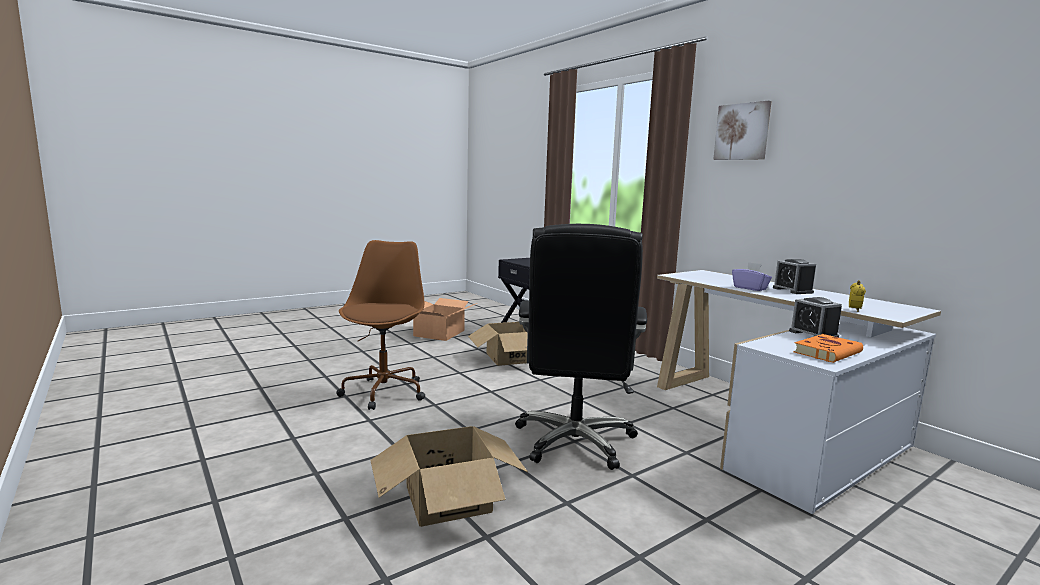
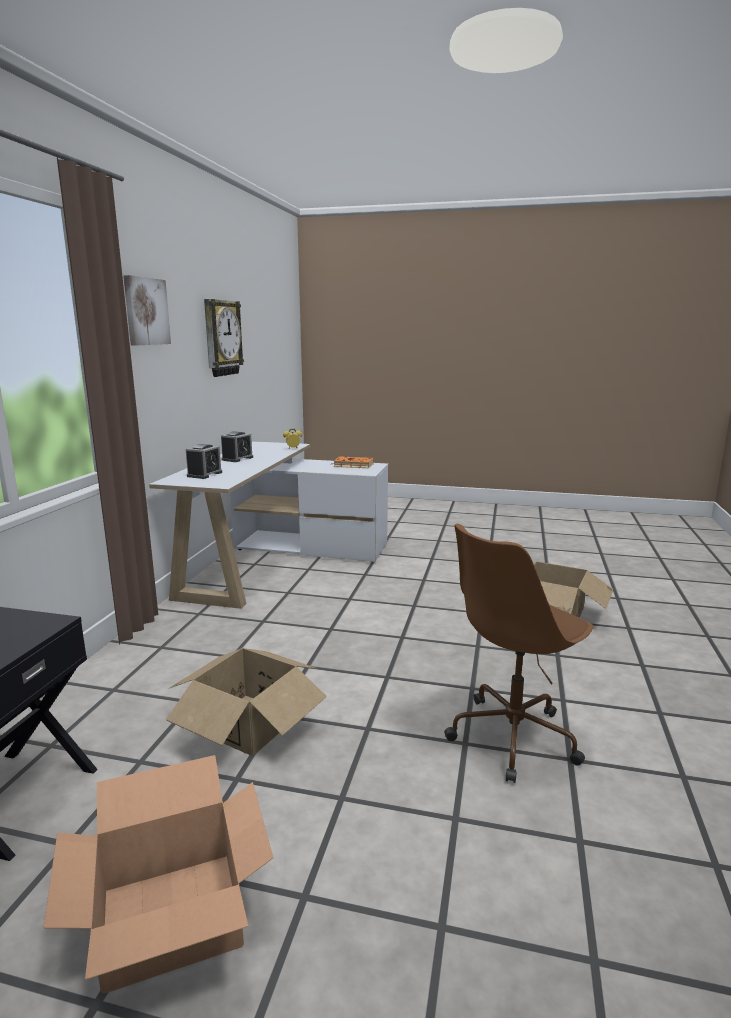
camera: 130 degrees left, 5 degrees up
(574, 438) = (410, 606): black office chair -> none
(750, 288) = (251, 465): purple tissue box -> none
(813, 334) = (313, 468): alarm clock -> alarm clock (204, 474)
(893, 152) = (221, 338): none -> wall clock

